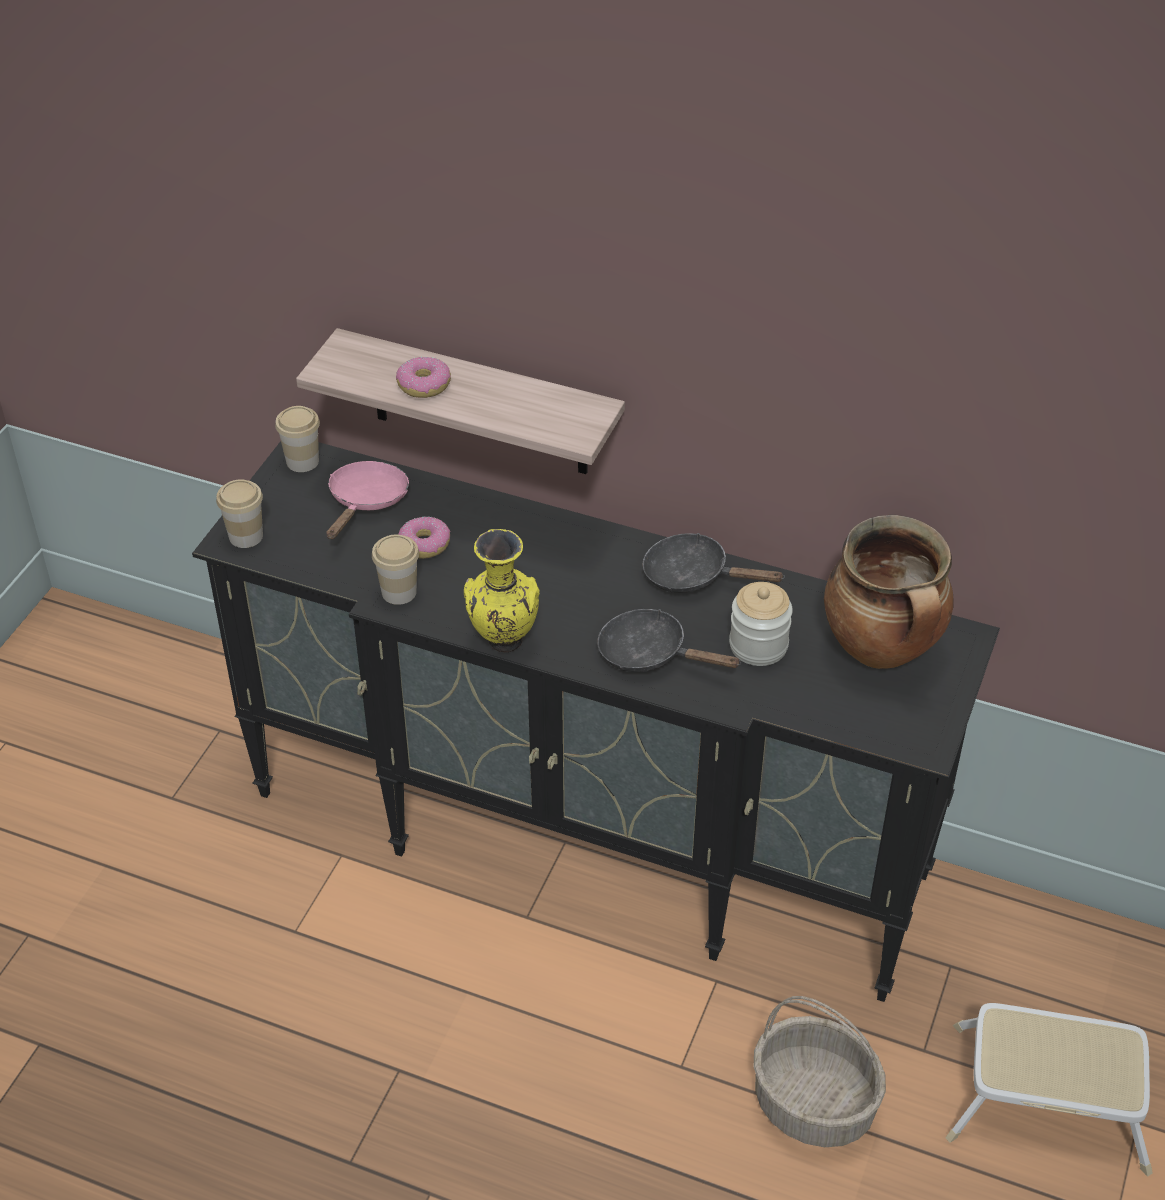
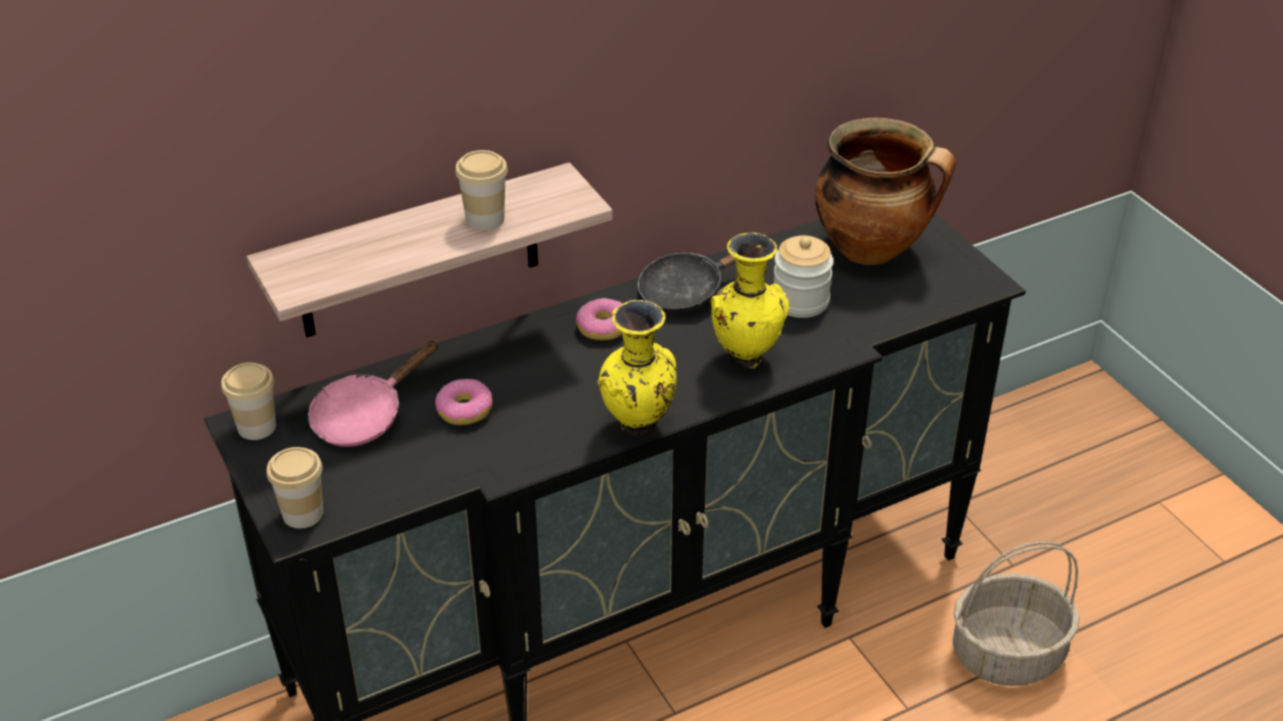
camera: 50 degrees left, 5 degrees down
(366, 502) = (364, 416): pink frying pan -> pink frying pan turned 105 degrees counterclockwise
(399, 592) = (502, 455): cup -> cup (485, 219)
(424, 385) = (400, 246): donut -> donut (603, 327)
(650, 654) = (746, 357): black frying pan -> yellow vase
(1049, 1098) = (1106, 530): beige step ladder -> none

